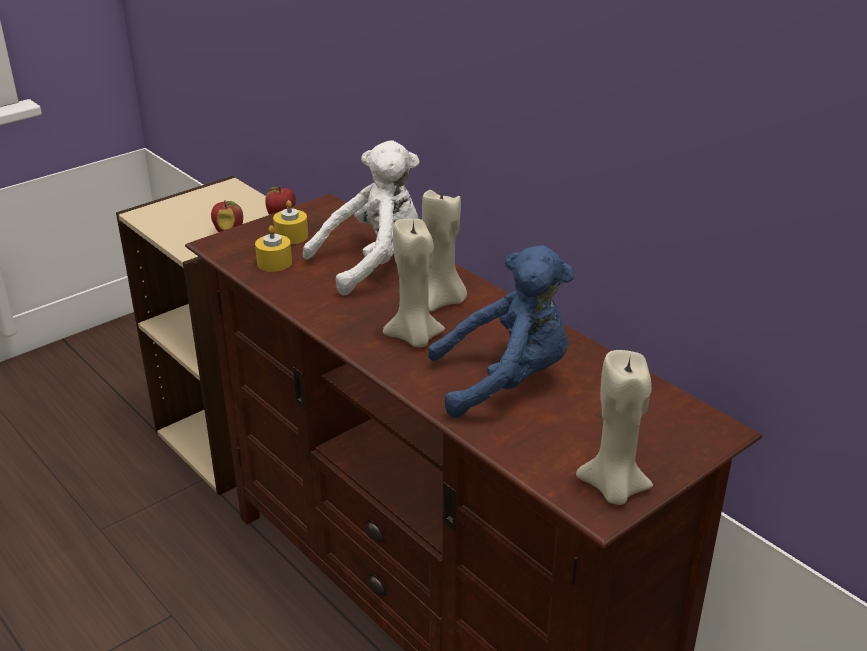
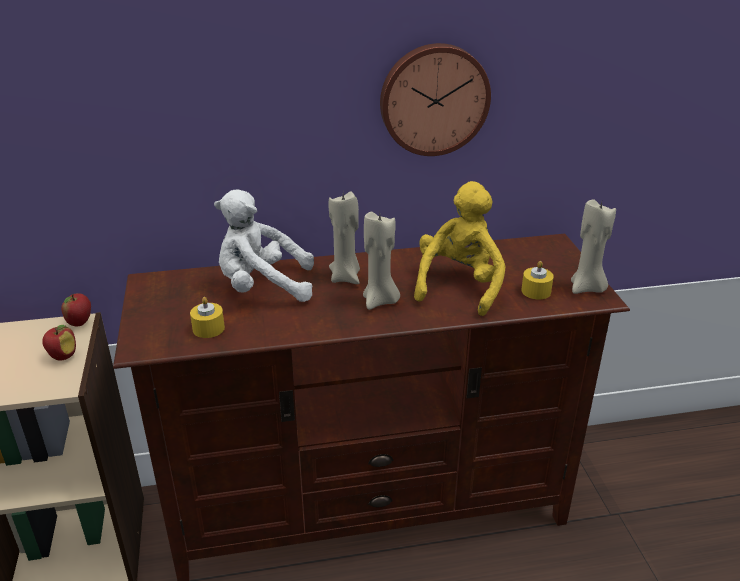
camera: 60 degrees left, 0 degrees up
(291, 236) = (176, 309): yellow candle -> yellow candle (536, 291)
(372, 263) = (263, 287): white plush toy -> white plush toy turned 90 degrees counterclockwise
(506, 381) = (459, 285): blue plush toy -> yellow plush toy
(612, 127) = (433, 99): none -> wall clock

